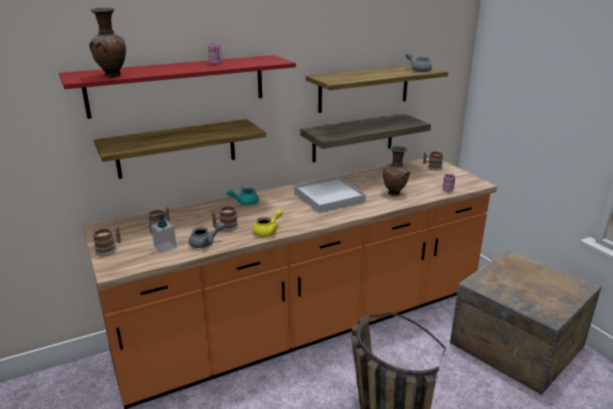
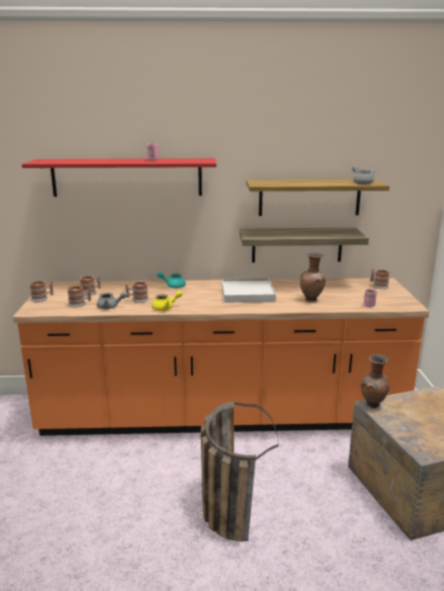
camera: 25 degrees right, 5 degrees down
(113, 76) = (62, 162): brown vase -> brown vase (373, 405)
(165, 247) = (80, 304): soap dispenser -> mug
(177, 148) = (123, 230): shelf -> none

